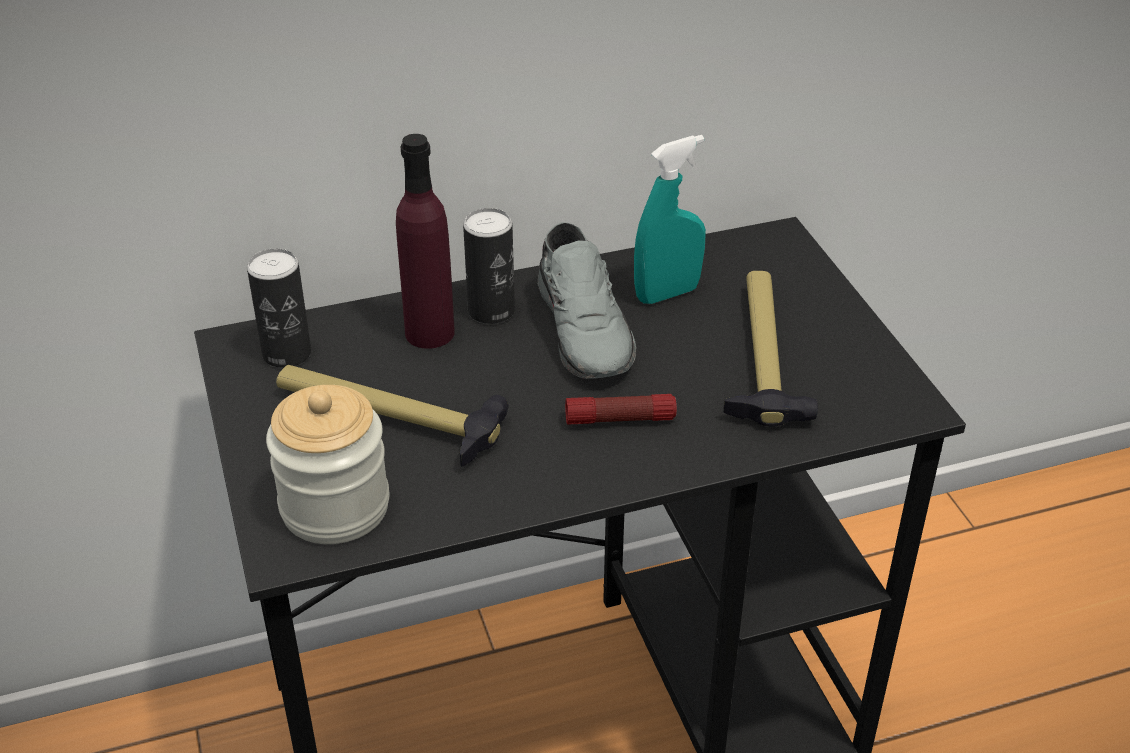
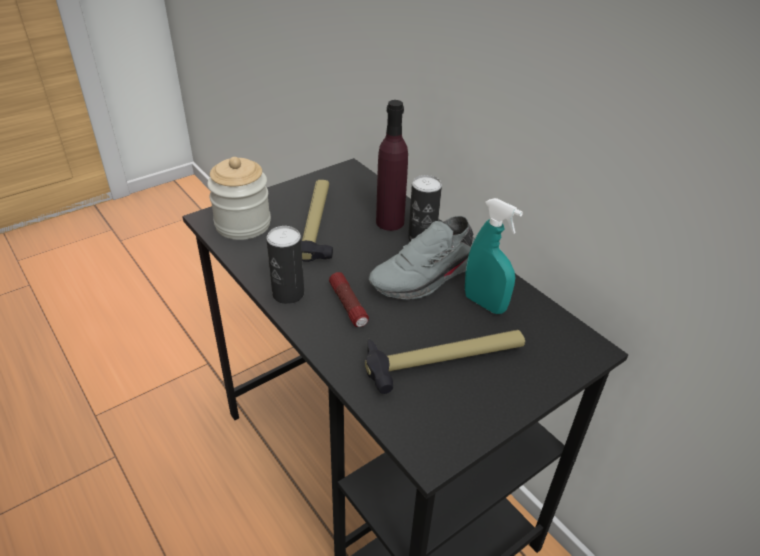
camera: 70 degrees right, 0 degrees up
(287, 353) = (349, 185): can -> can (288, 294)

